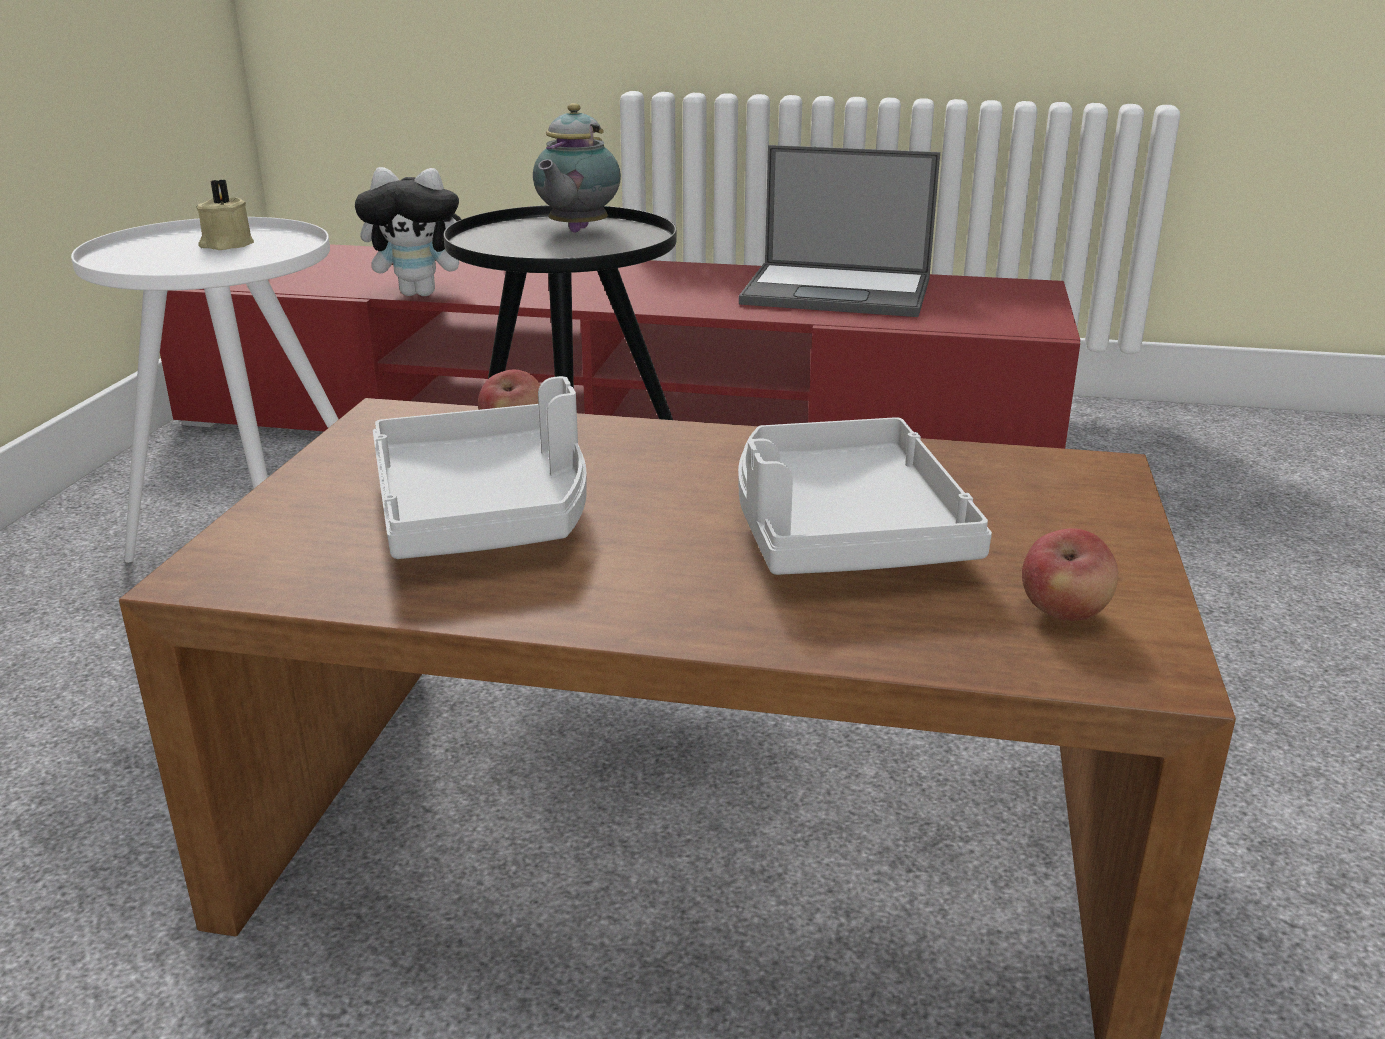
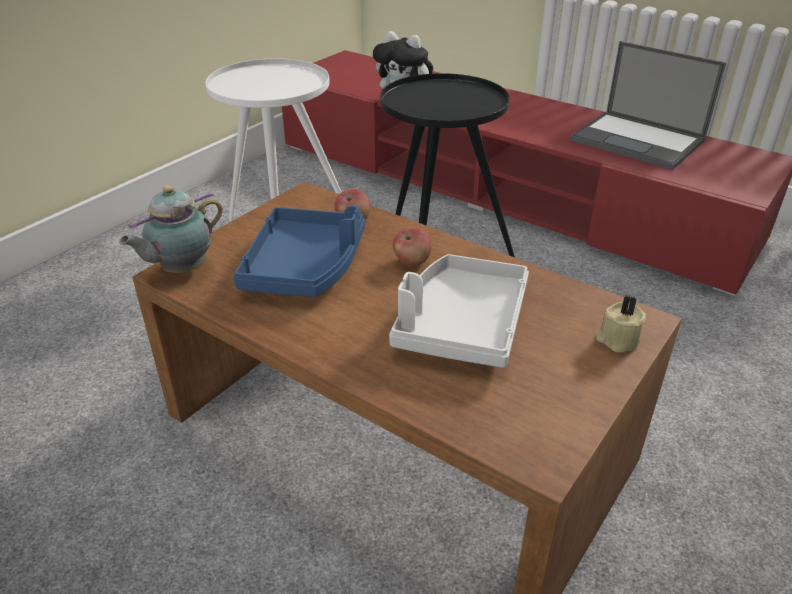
camera: 25 degrees right, 10 degrees up
(226, 245) = (281, 78): beige candle -> beige candle (617, 340)
(486, 511) = (305, 267): grey tray -> blue tray
(576, 231) = (457, 95): teapot -> teapot (181, 270)
(1064, 613) = (529, 410): apple -> apple (412, 262)

